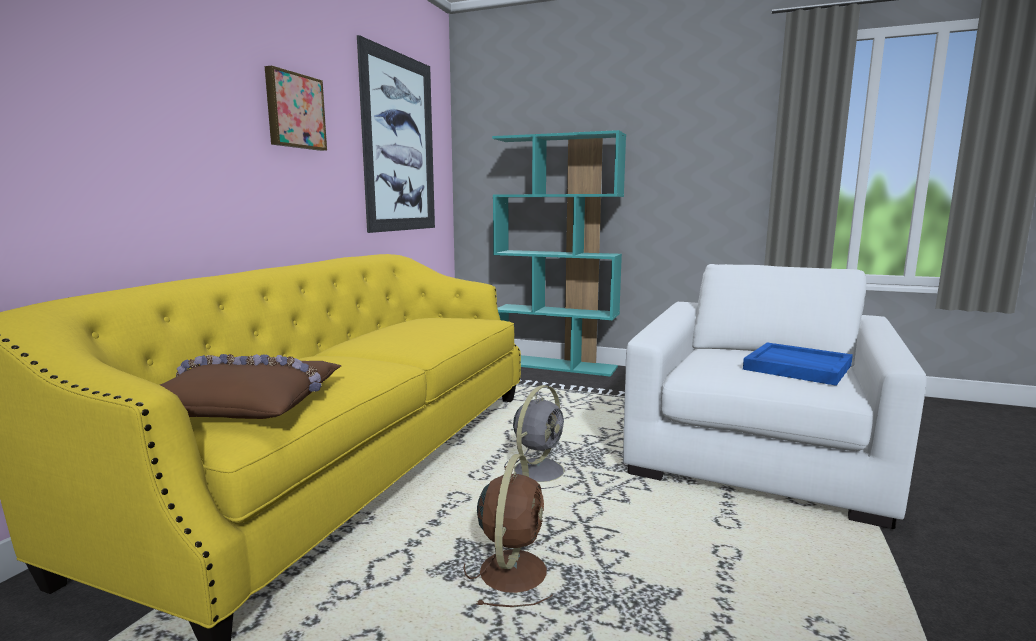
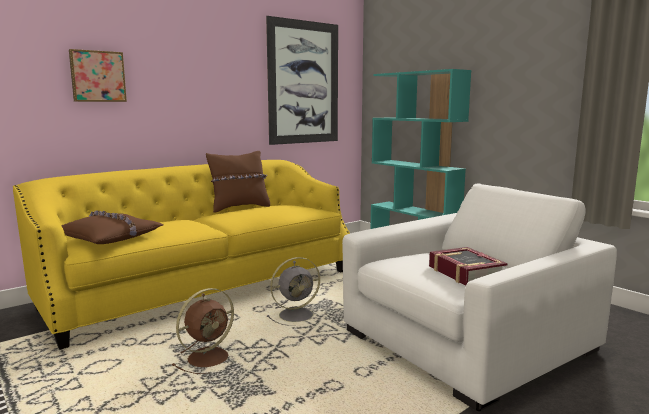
camera: 30 degrees right, 0 degrees up
(294, 111) = (210, 71): picture -> picture (97, 76)
(367, 329) = (239, 208): none -> brown pillow
(796, 367) = (465, 273): blue tray -> book

